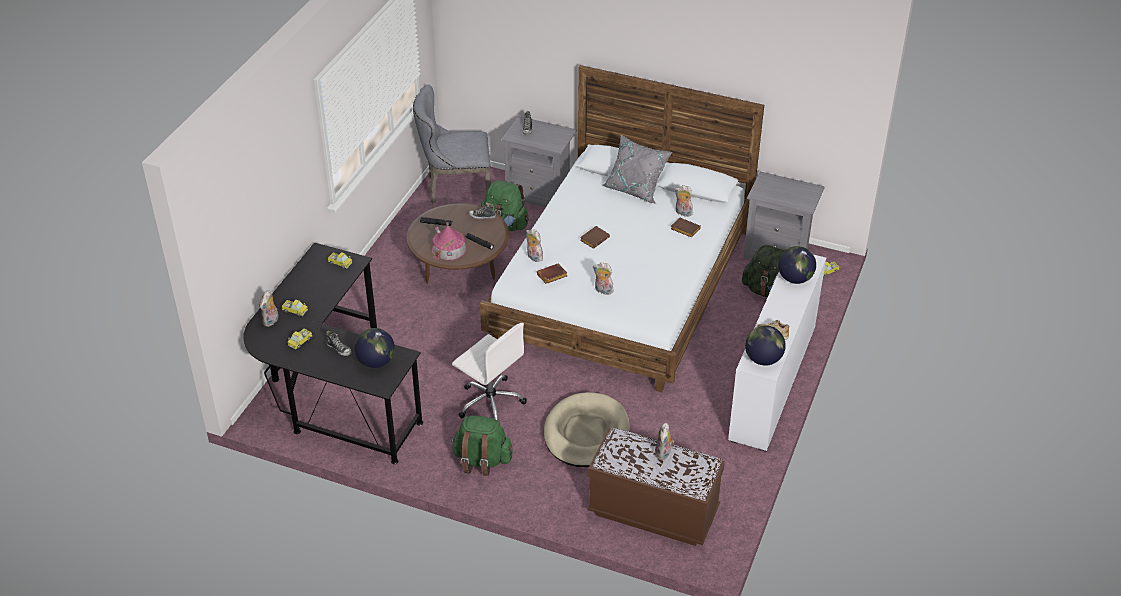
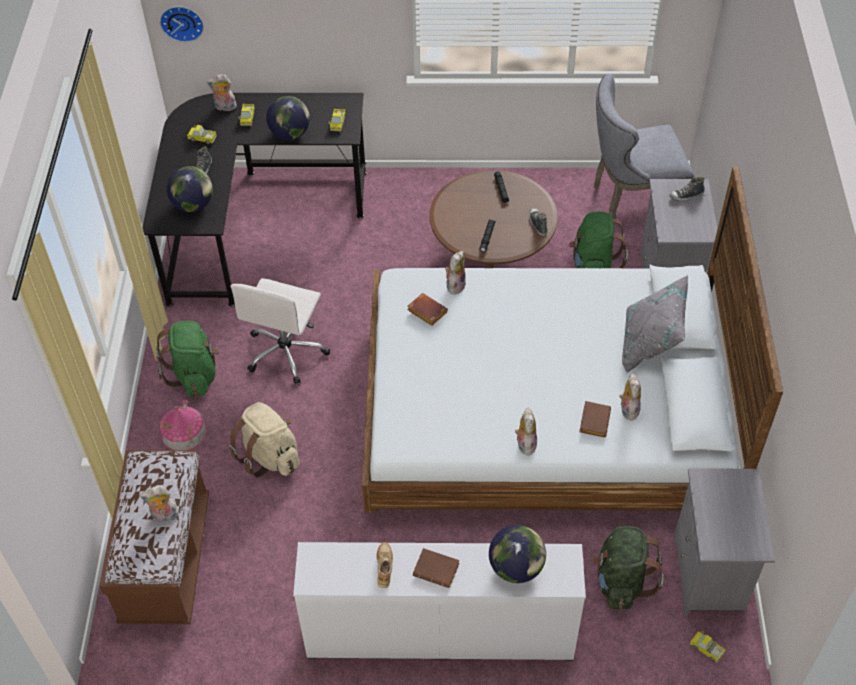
camera: 70 degrees right, 10 degrees up
(223, 274) = (182, 22): none -> wall clock
(449, 249) = (462, 216): toy house -> toy house (183, 433)
(455, 188) = (631, 200): grey chair -> grey chair turned 75 degrees counterclockwise
(586, 433) = (270, 456): beige dog bed -> beige backpack
(594, 239) = (521, 331): brown book -> brown book (437, 569)
(603, 291) = (426, 370): plush toy -> plush toy (525, 443)
(763, 359) = (329, 568): globe -> globe (290, 134)

